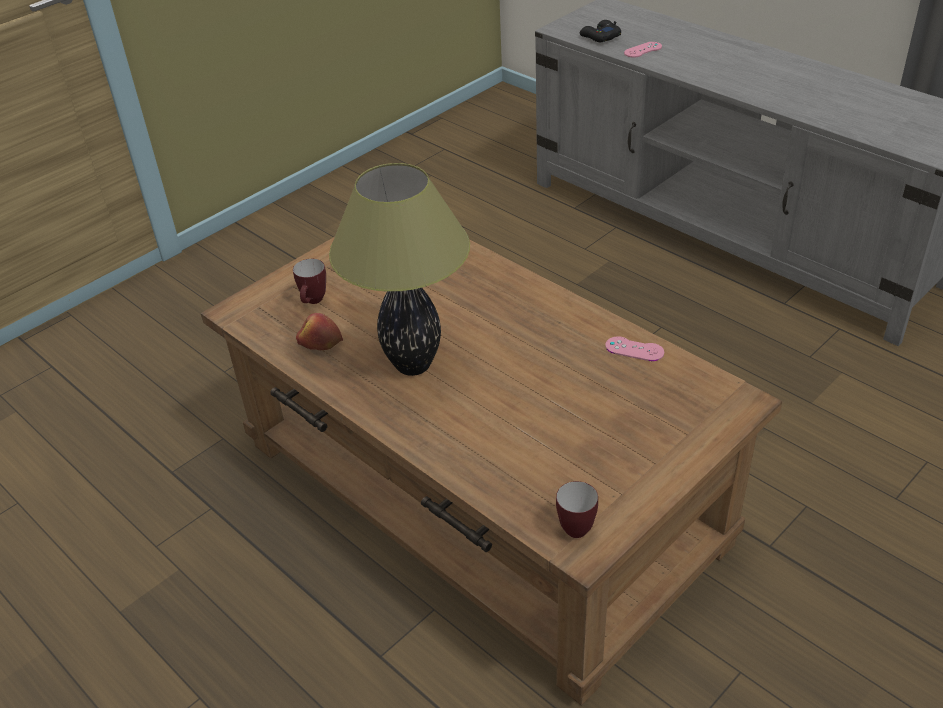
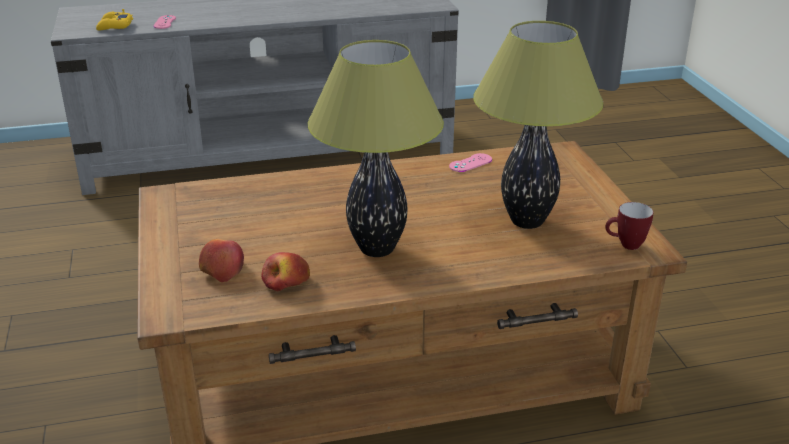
camera: 60 degrees left, 10 degrees down
(313, 302) = (222, 269): mug -> apple
(552, 435) = (526, 221): none -> table lamp
(600, 36) = (114, 26): black game controller -> yellow game controller

